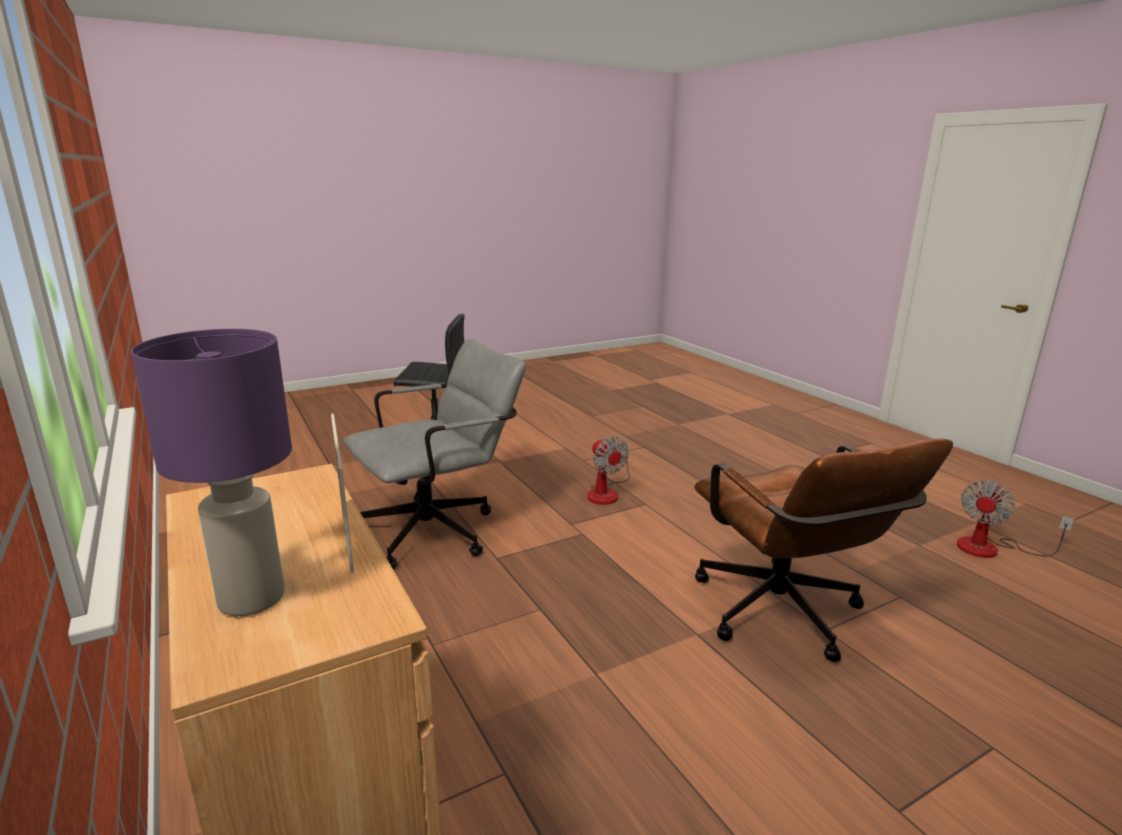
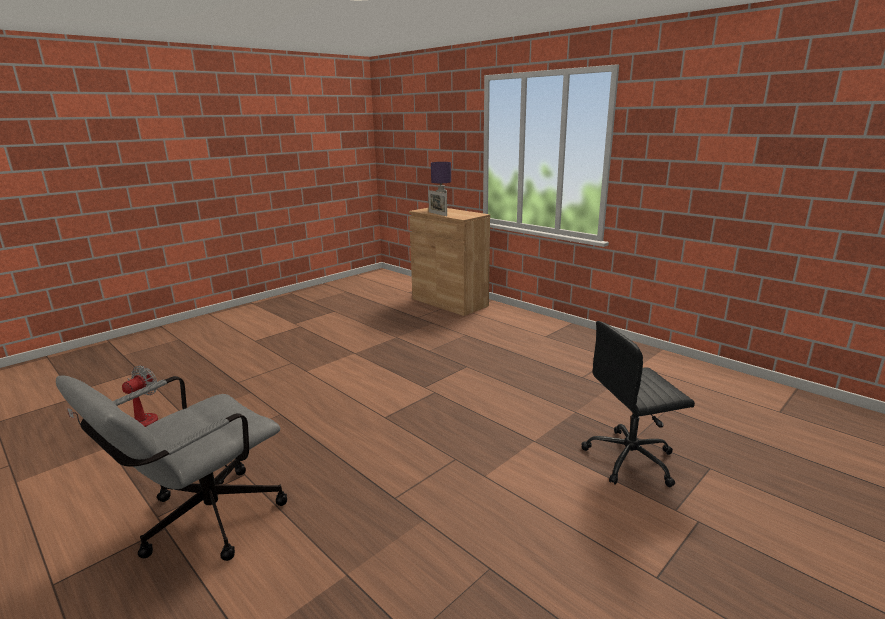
camera: 165 degrees right, 0 degrees up
(440, 530) = (514, 375): grey office chair -> grey office chair (200, 523)
(606, 492) = (418, 423): fan -> none
(785, 618) = (309, 364): brown office chair -> none

